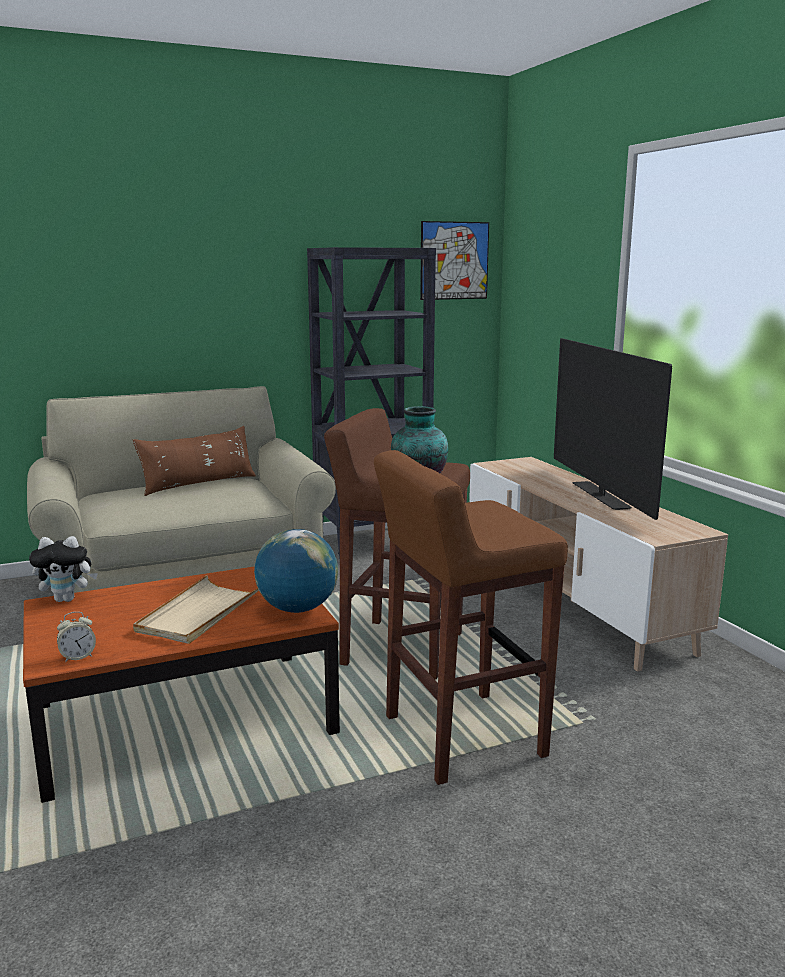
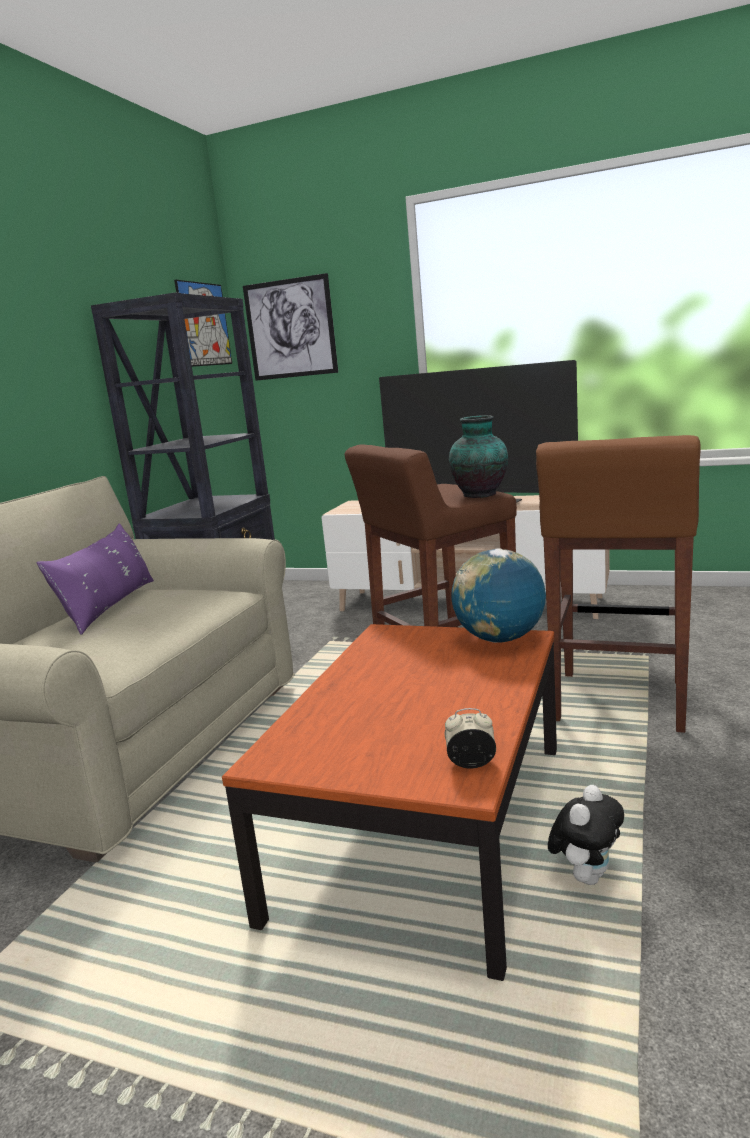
camera: 45 degrees left, 0 degrees up
(67, 599) = (274, 745): plush toy -> plush toy (586, 875)
(78, 657) = (471, 764): alarm clock -> alarm clock turned 105 degrees counterclockwise
(199, 484) = (110, 606): brown pillow -> purple pillow
(199, 613) = (443, 681): beige tray -> none
(534, 272) = (290, 329): none -> picture

